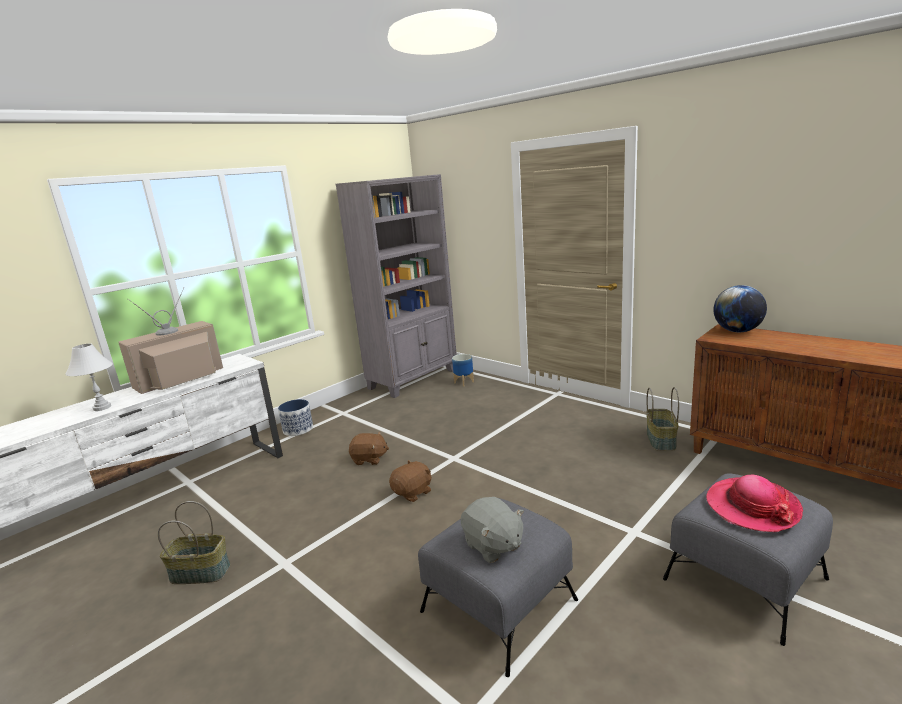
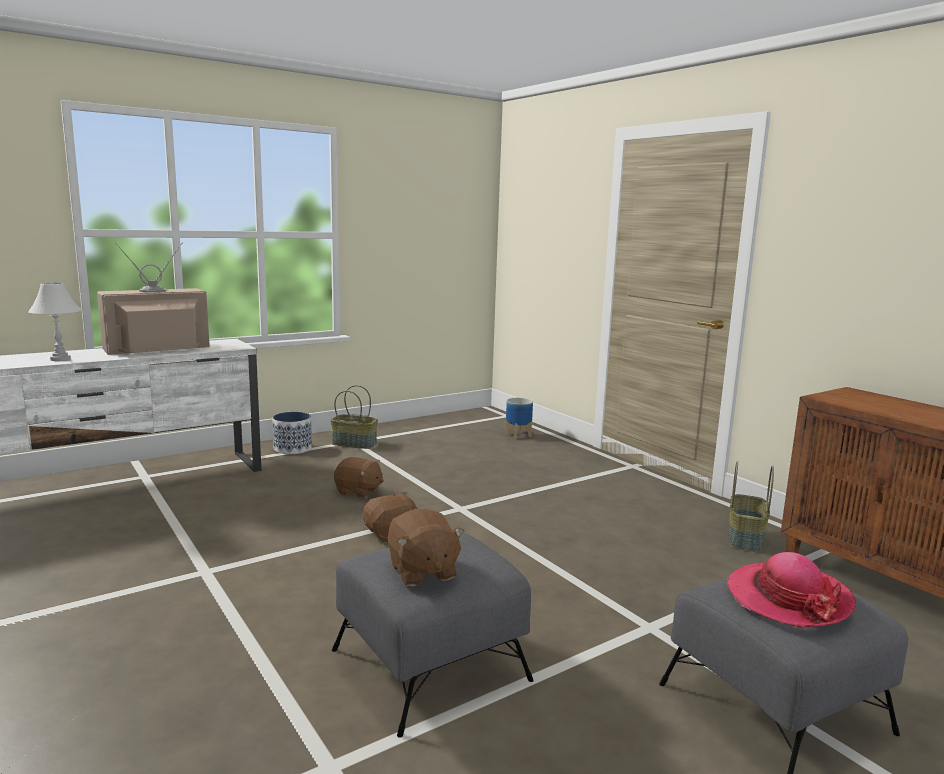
camera: 10 degrees right, 5 degrees down
(201, 572) = (112, 561): basket -> basket (355, 443)
(414, 379) = (457, 422): grey bookcase -> none
(493, 545) = (422, 571): grey plush toy -> brown plush toy
(737, 331) = (866, 396): globe -> none

